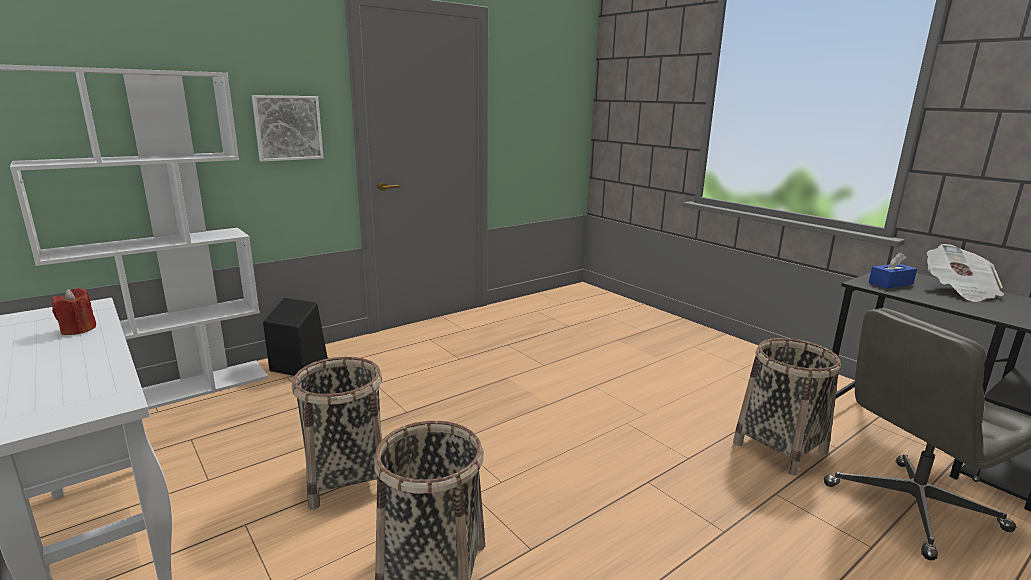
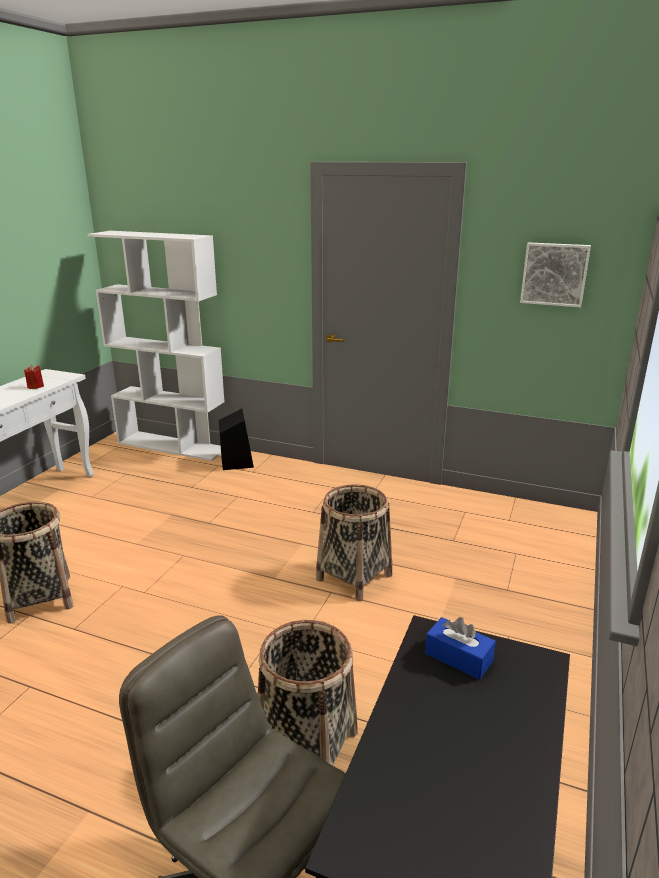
camera: 60 degrees right, 5 degrees up
(287, 128) = (259, 278): picture -> picture (554, 274)
(346, 479) = (115, 534): basket -> basket (353, 577)
(959, 290) = (496, 730): newspaper -> none

